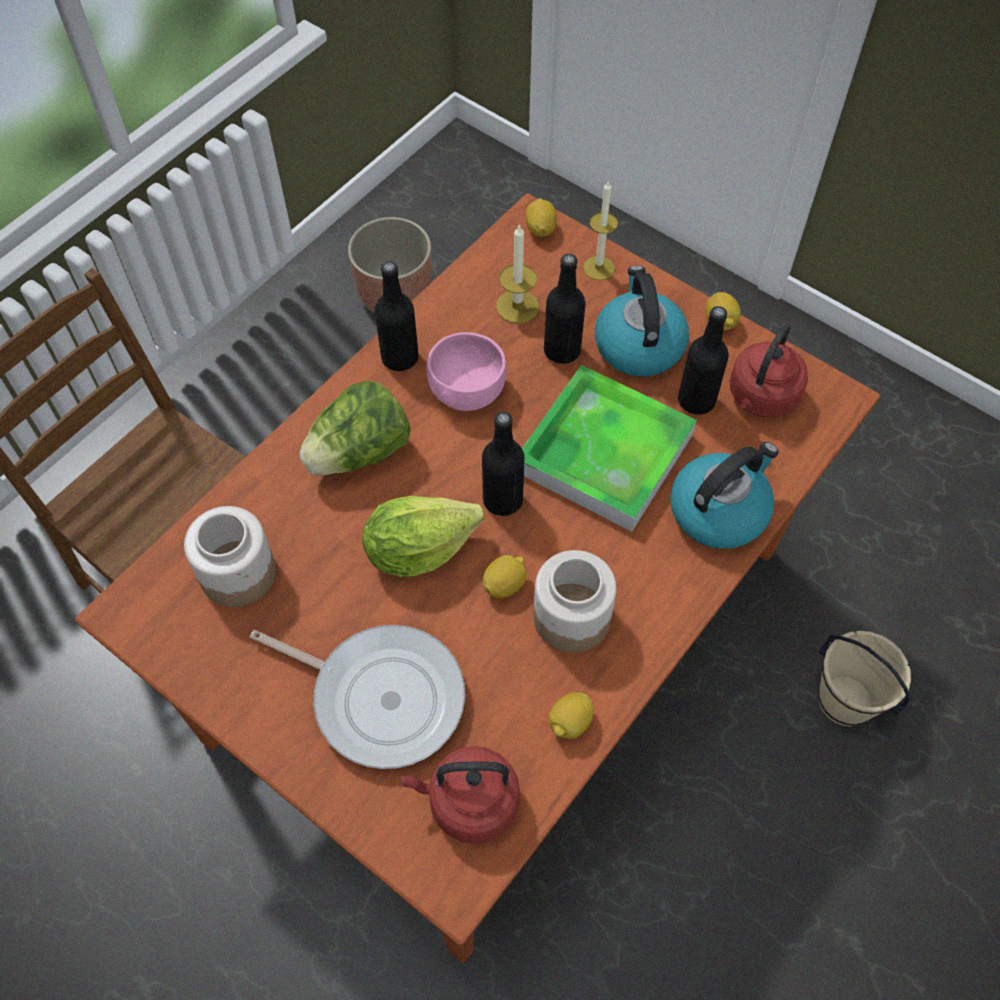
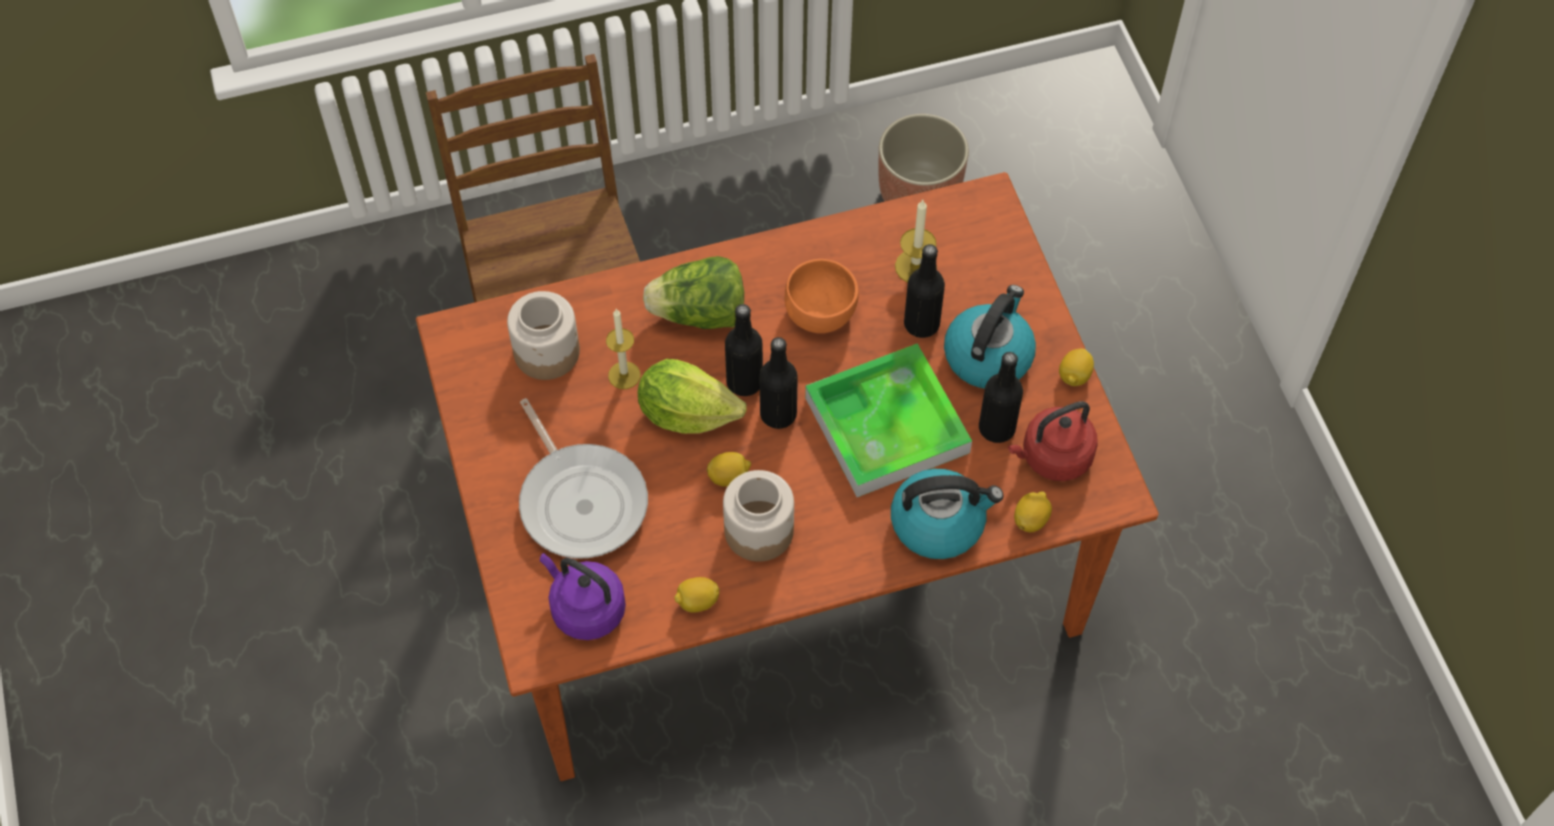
camera: 35 degrees right, 0 degrees up
(400, 358) = (788, 256): black bottle -> black bottle (744, 382)
(467, 389) = (821, 311): pink bowl -> orange bowl
(468, 802) = (585, 608): red kettle -> purple kettle
(540, 229) = (990, 210): lemon -> lemon (1031, 519)
(598, 268) = (1010, 272): candle -> candle (624, 375)
(846, 700) = (1039, 796): beige bucket -> none

